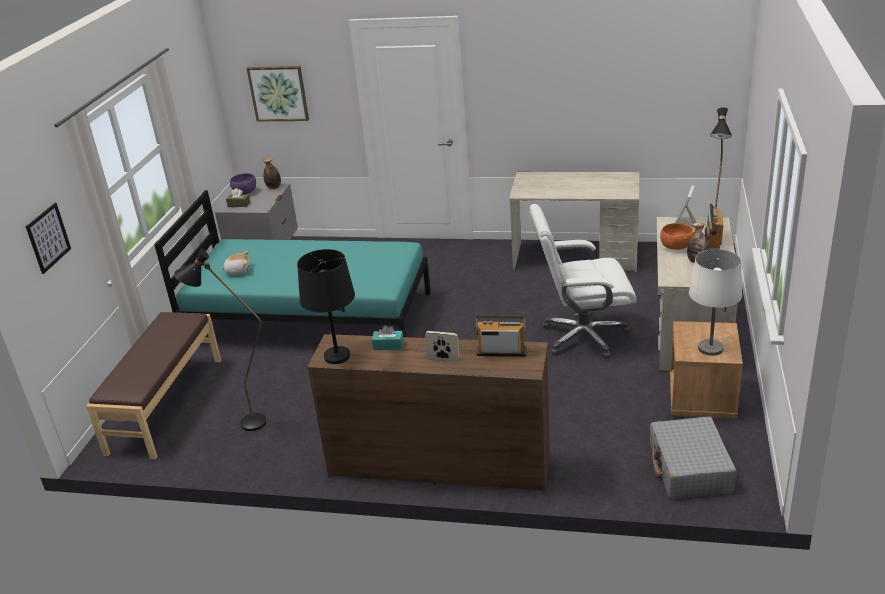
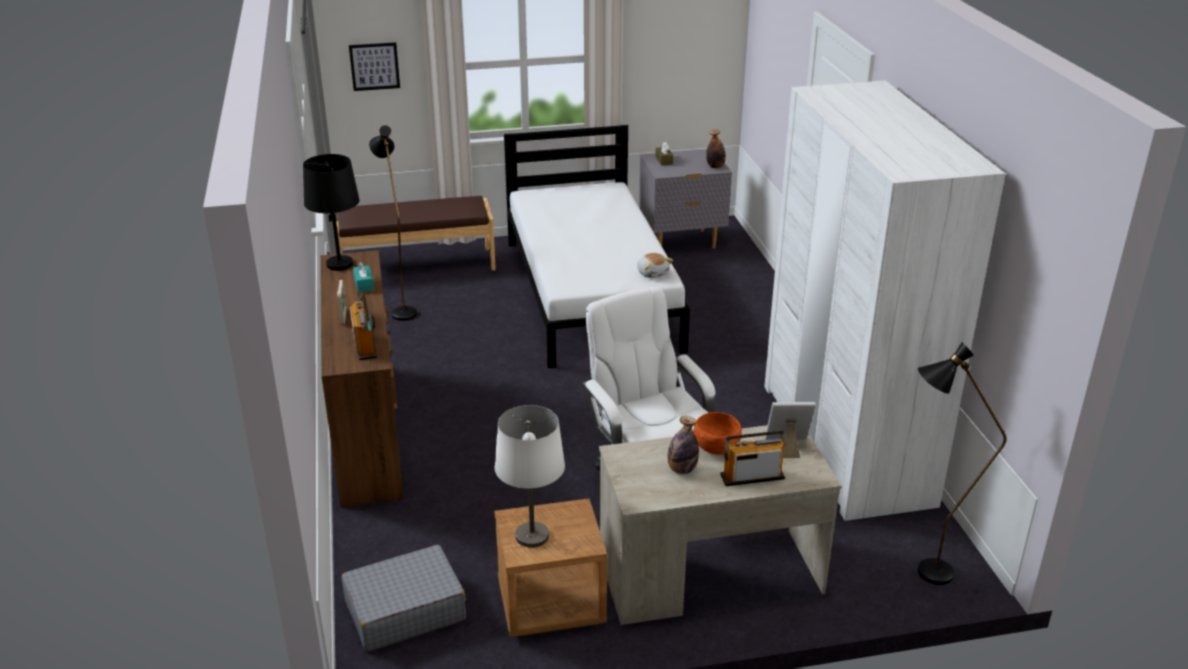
camera: 65 degrees right, 0 degrees up
(238, 271) = (562, 206): plush toy -> plush toy (653, 273)
(245, 192) = (693, 156): purple bowl -> none
(278, 93) = (770, 70): picture -> none
(309, 318) = (591, 294): turquoise bed -> white bed
(576, 257) = (845, 443): beige desk -> white wardrobe

